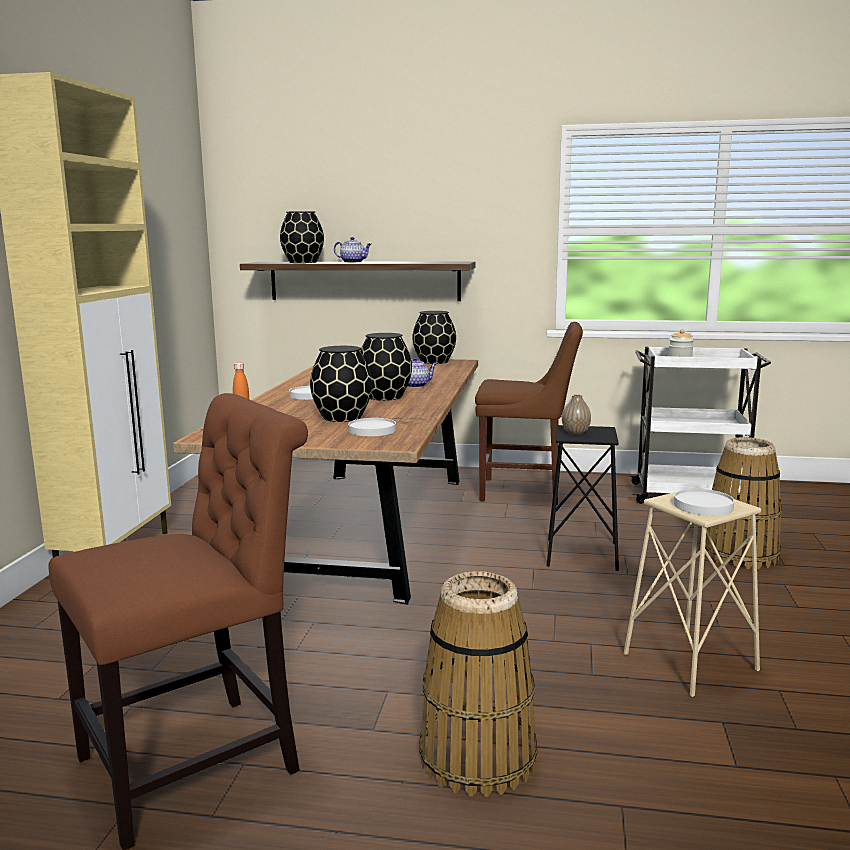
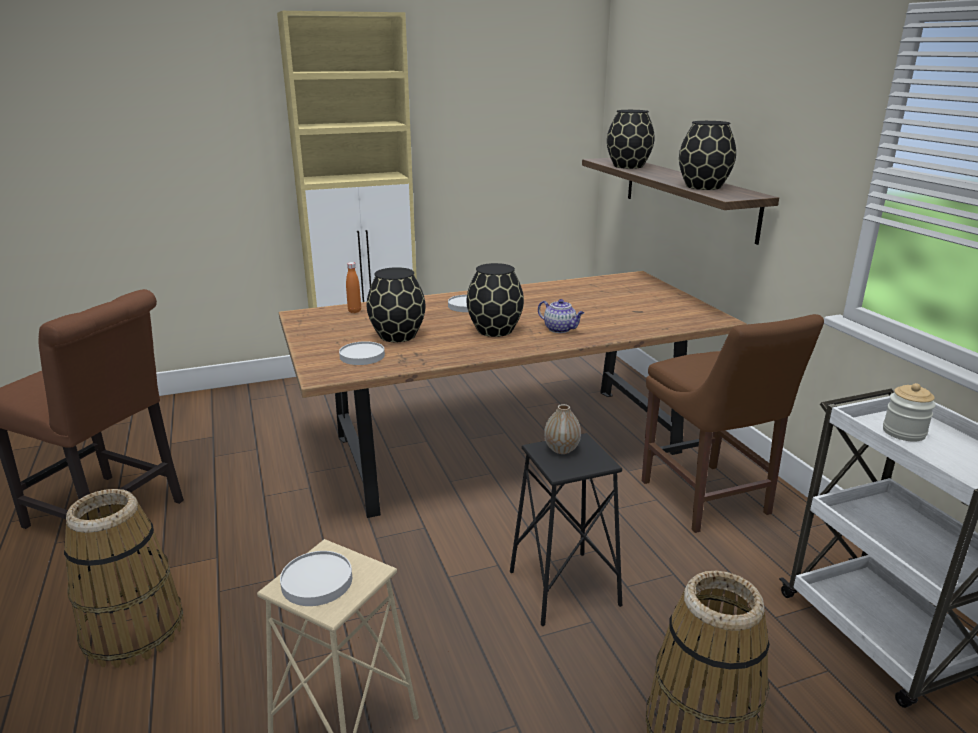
camera: 60 degrees right, 10 degrees up
(353, 262) = (661, 174): teapot -> none
(434, 361) = (694, 309): black vase -> black vase (703, 186)

